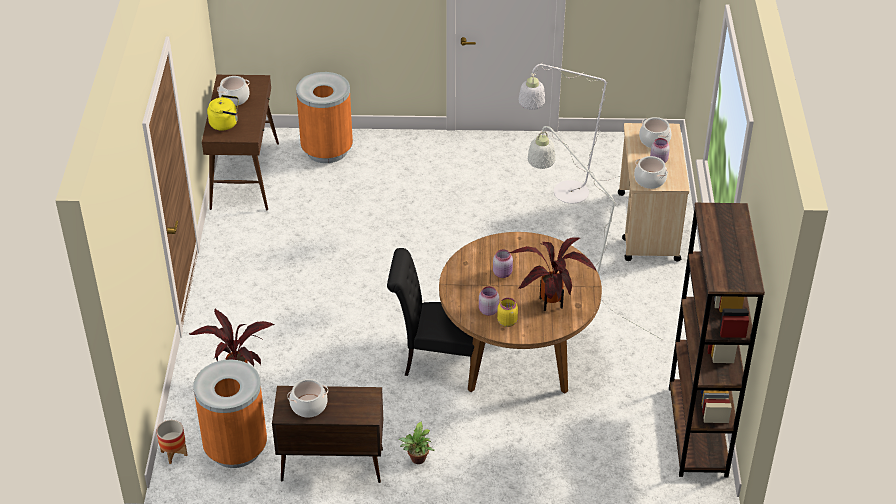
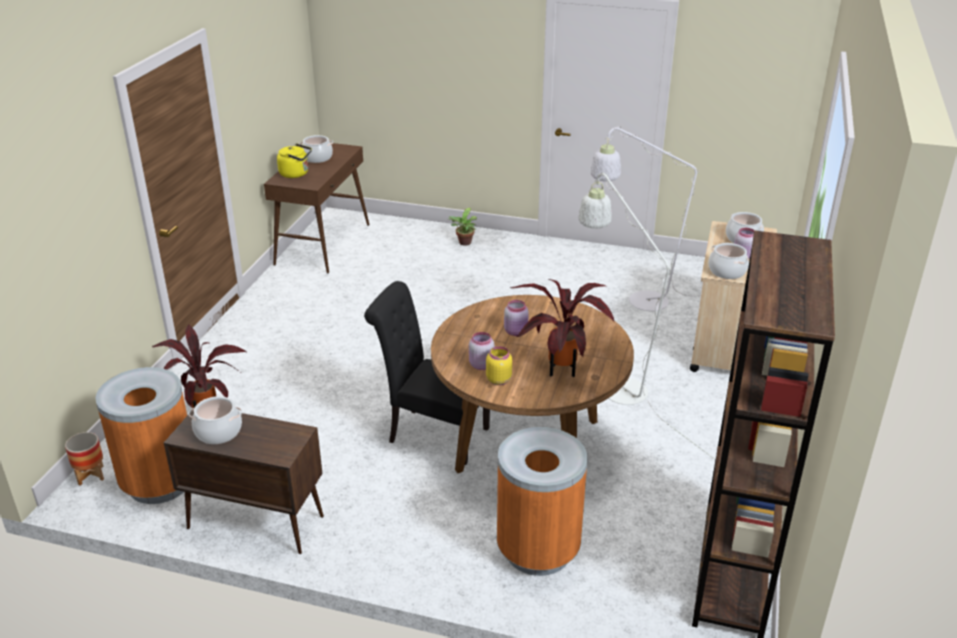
camera: 15 degrees right, 10 degrees down
(327, 150) = (412, 235): orange trash can -> orange trash can (538, 550)
(417, 460) = (358, 537): potted plant -> potted plant (464, 243)

